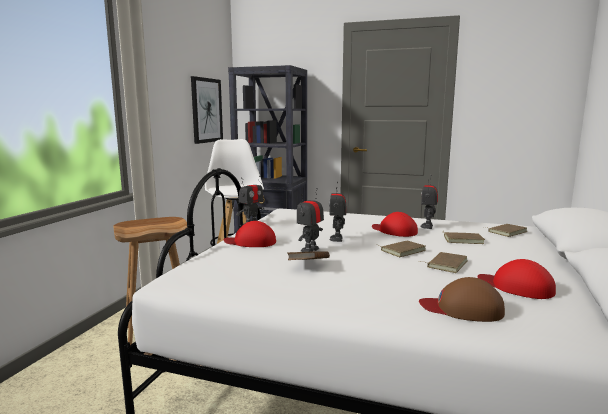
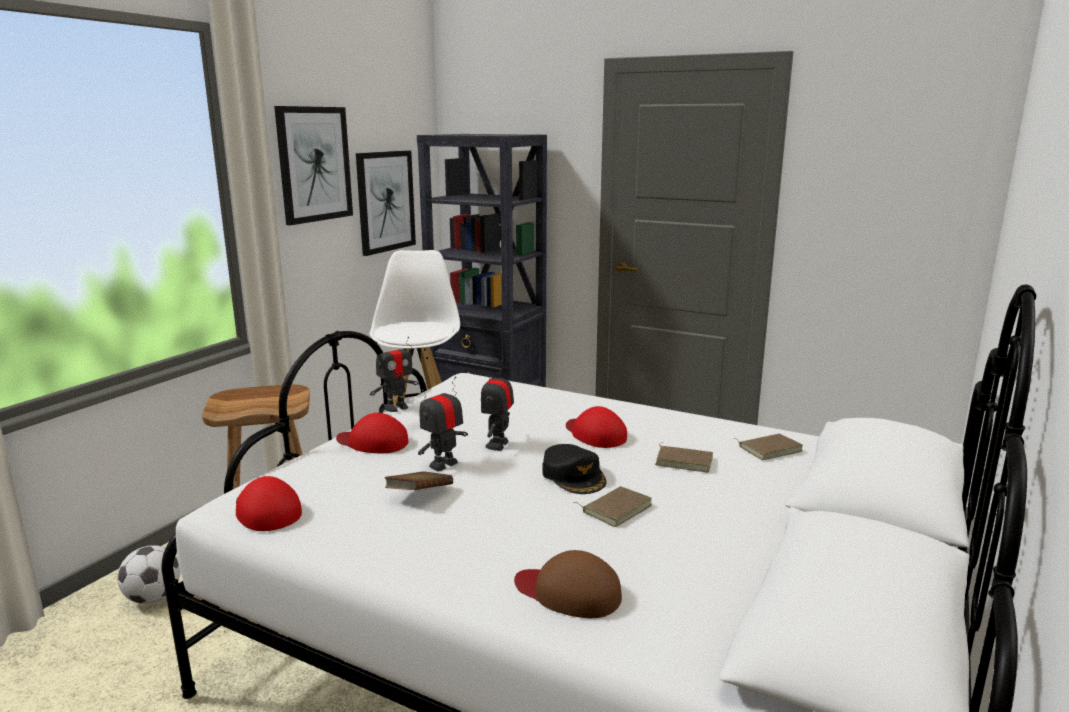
camera: 10 degrees right, 5 degrees up
(78, 374) = (153, 598): none -> football
(168, 79) = (314, 164): none -> picture
(402, 250) = (574, 476): brown book -> black cap
(427, 226) = (653, 428): toy robot -> none
(516, 286) = (681, 560): red cap -> red cap (266, 510)

